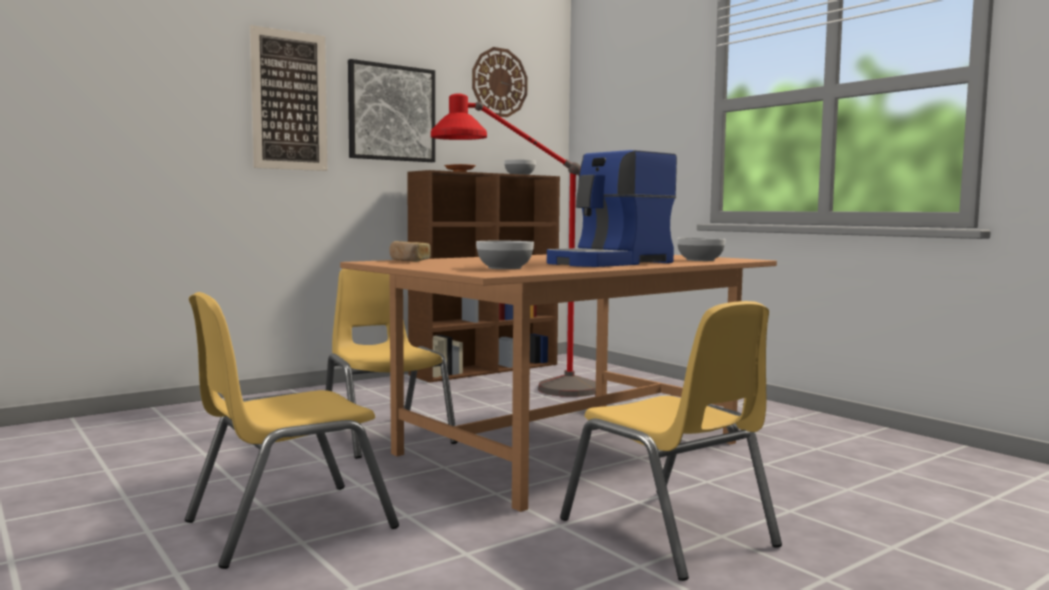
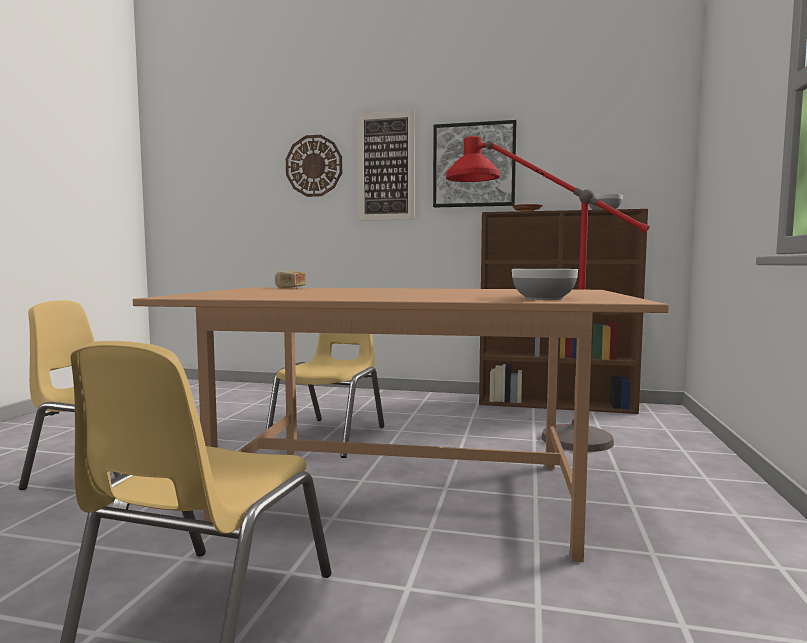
camera: 50 degrees right, 0 degrees up
(499, 82) = (596, 119): wall clock -> wall clock (314, 166)
(504, 268) = (251, 294): bowl -> none
(610, 263) = (396, 296): coffee machine -> none

